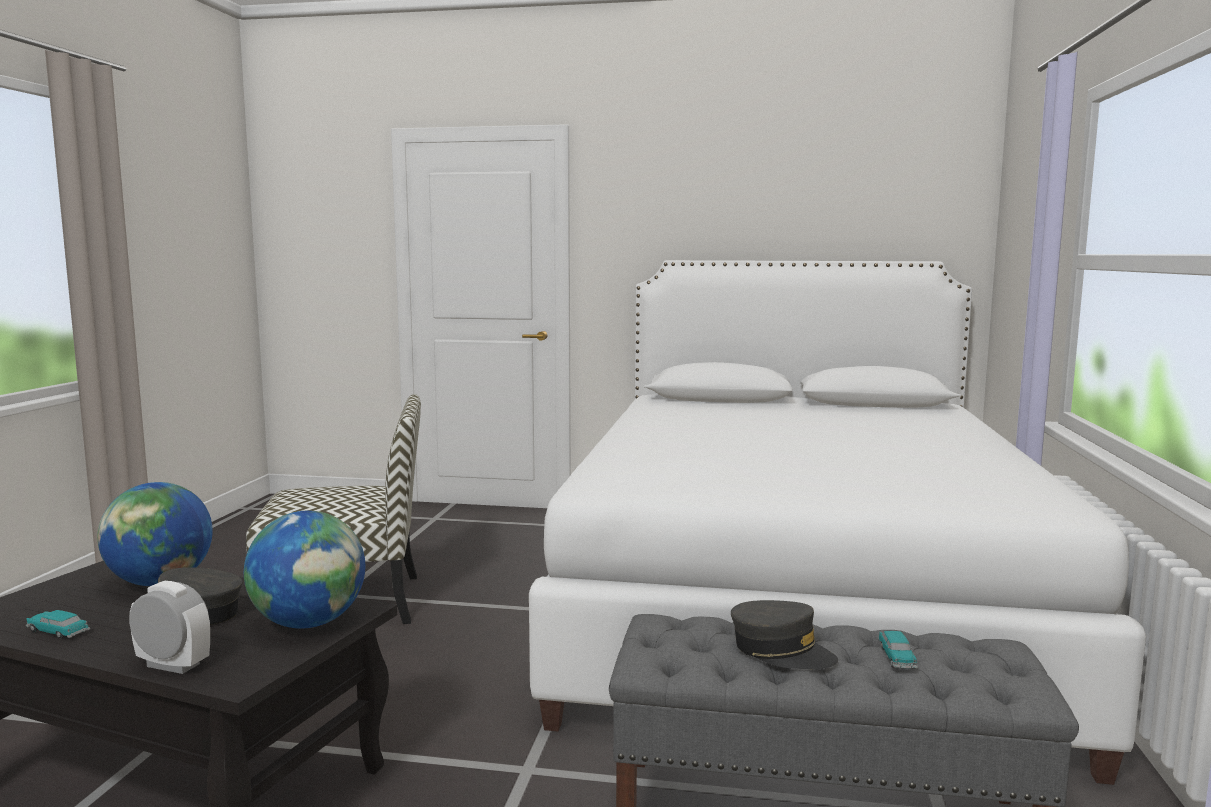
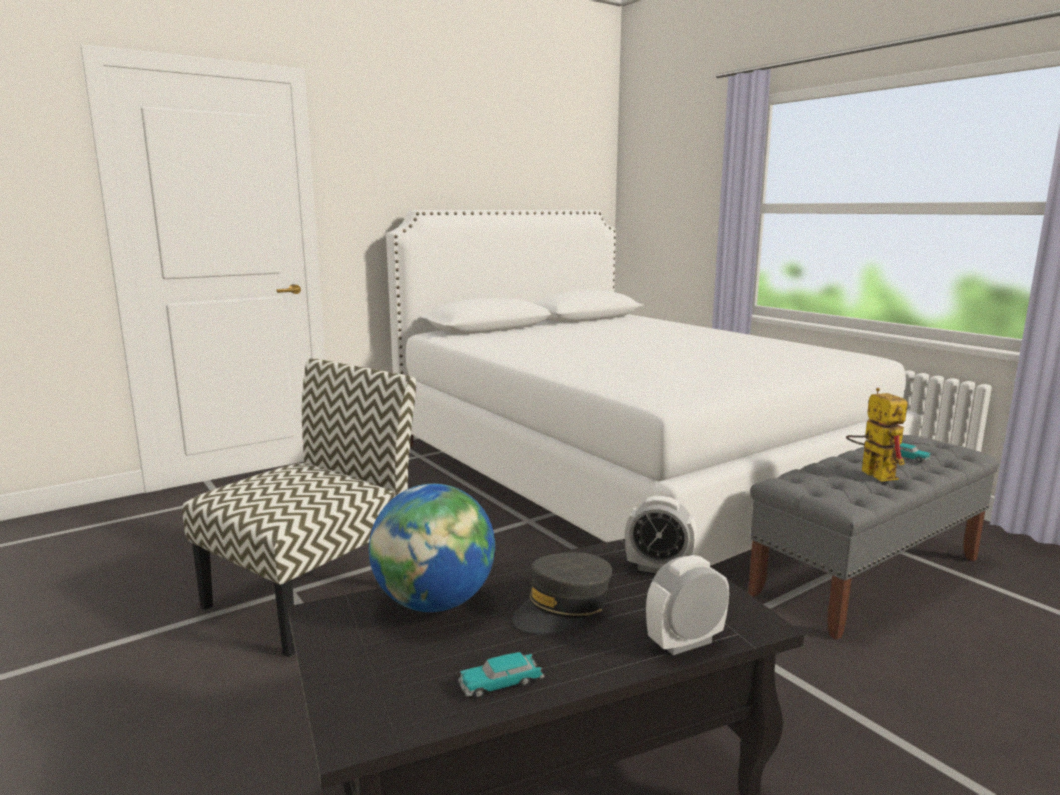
camera: 45 degrees left, 5 degrees up
(309, 623) = (659, 568): globe -> alarm clock
(781, 651) = (871, 473): grey cap -> toy robot

